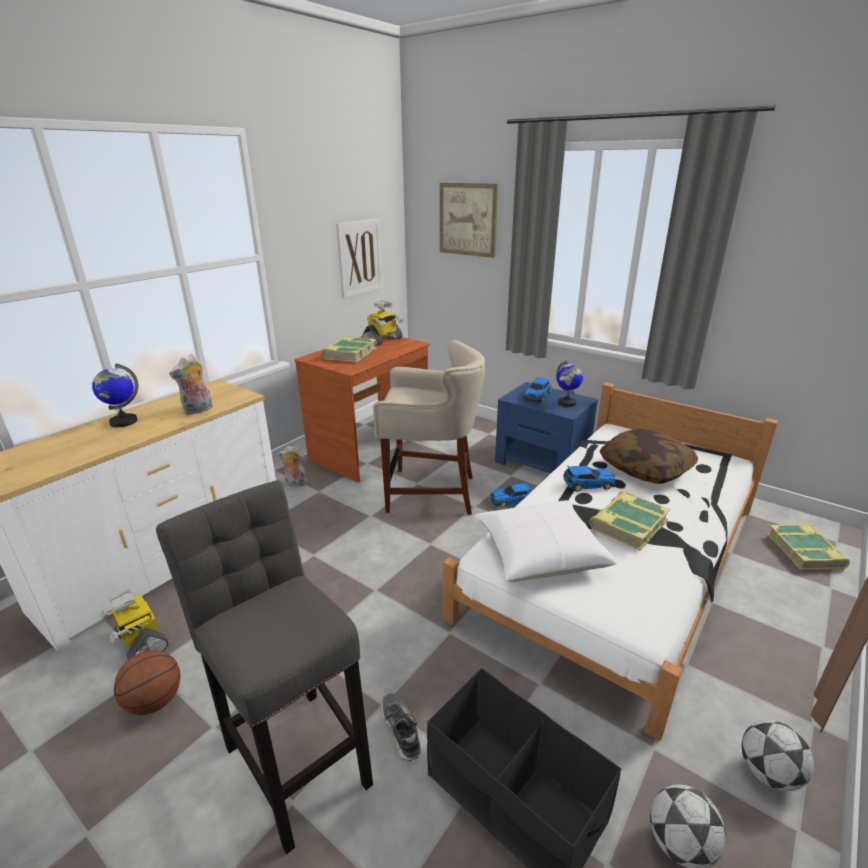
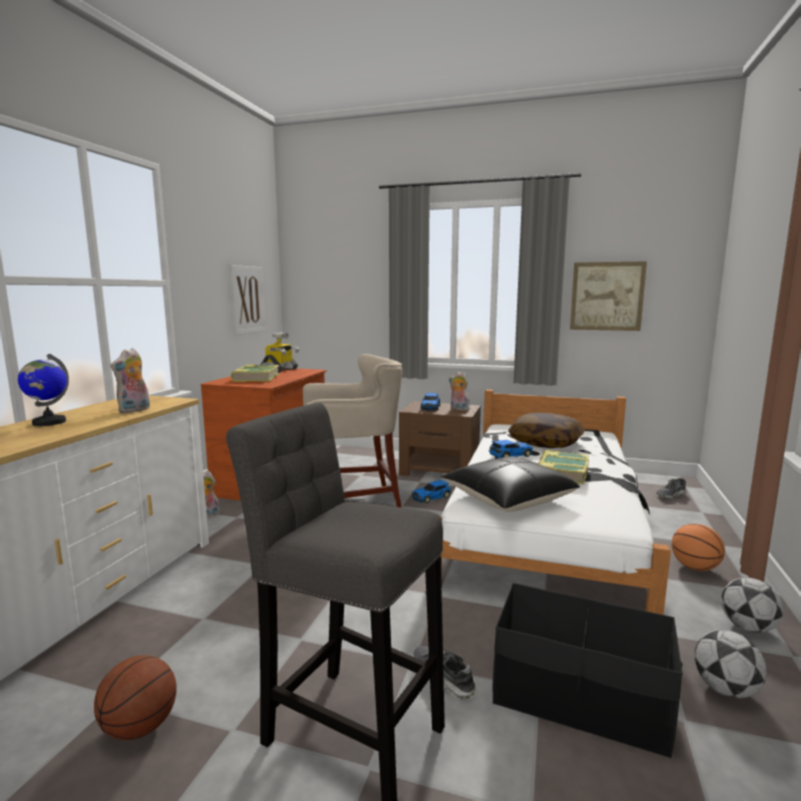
camera: 20 degrees left, 15 degrees down
(141, 641) = (88, 677): toy robot -> none
(468, 219) = (344, 268): picture -> picture (606, 296)
(540, 552) = (508, 498): white pillow -> black pillow
(542, 462) = (440, 470): blue nightstand -> brown nightstand
(567, 403) = (458, 409): globe -> plush toy
(759, 670) = (694, 568): none -> basketball
(805, 551) = (671, 495): book -> shoe

